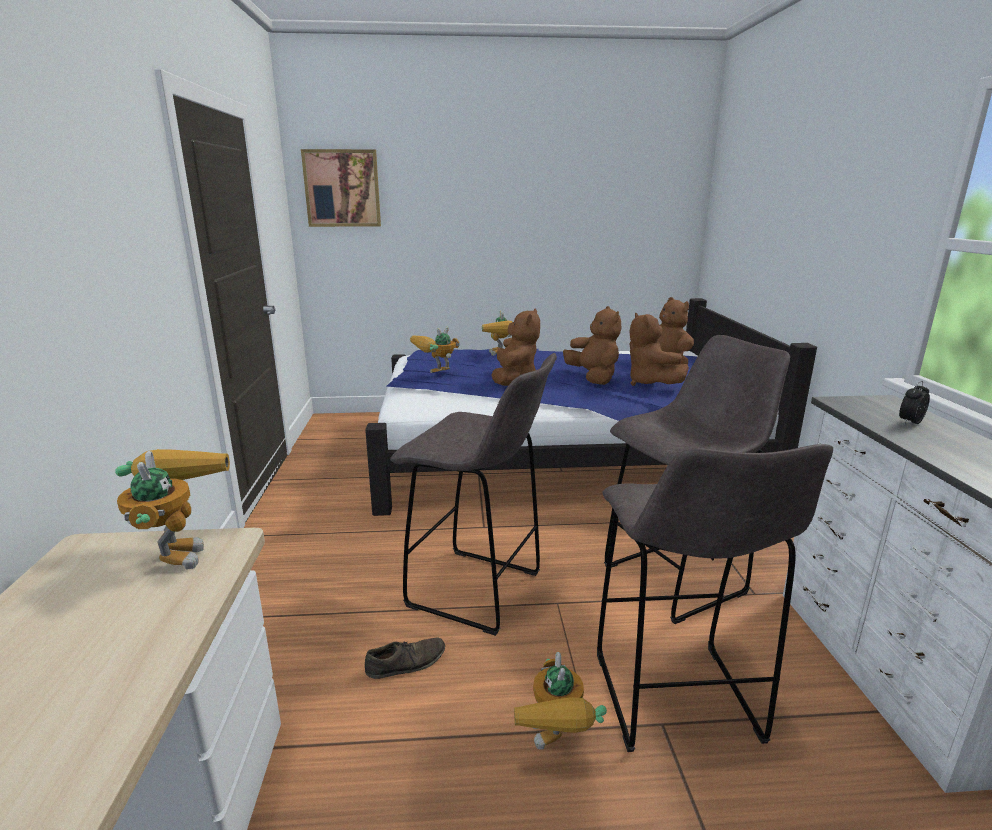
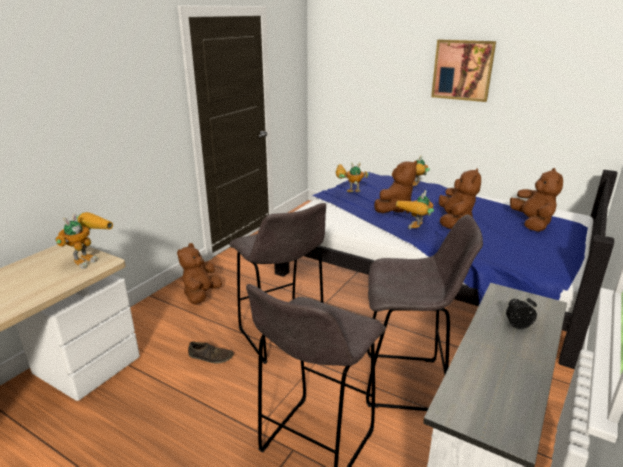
camera: 35 degrees right, 5 degrees up
(342, 188) = (339, 53): picture -> picture (462, 70)
(555, 746) = (231, 429): toy robot -> toy robot (416, 230)
(650, 383) = (492, 237): brown plush toy -> brown plush toy (201, 295)

